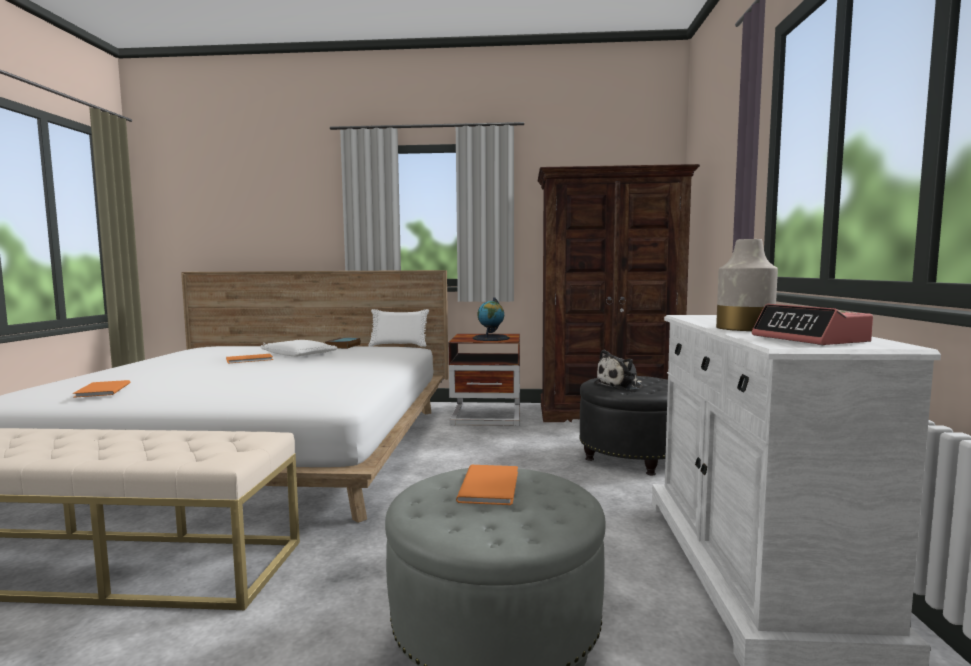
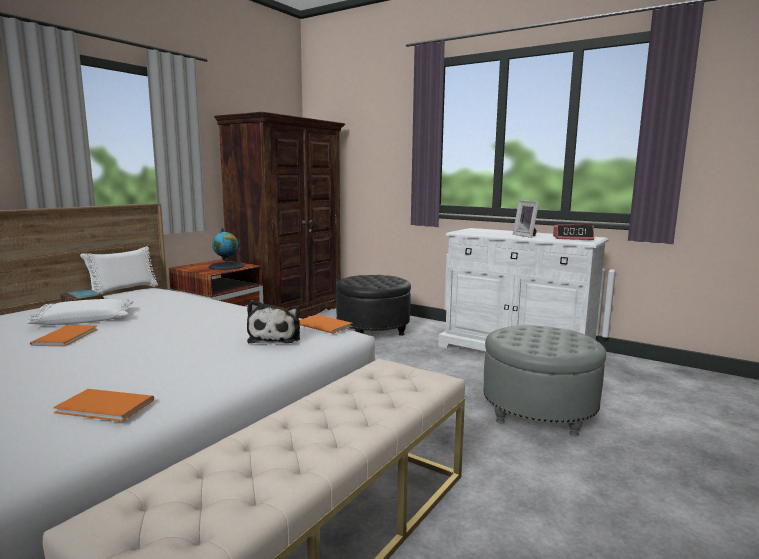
camera: 60 degrees left, 5 degrees up
(492, 485) = (526, 335): orange book -> orange book (324, 324)
(621, 385) = (372, 283): plush toy -> plush toy (276, 337)
(745, 328) = (526, 236): beige vase -> picture frame

